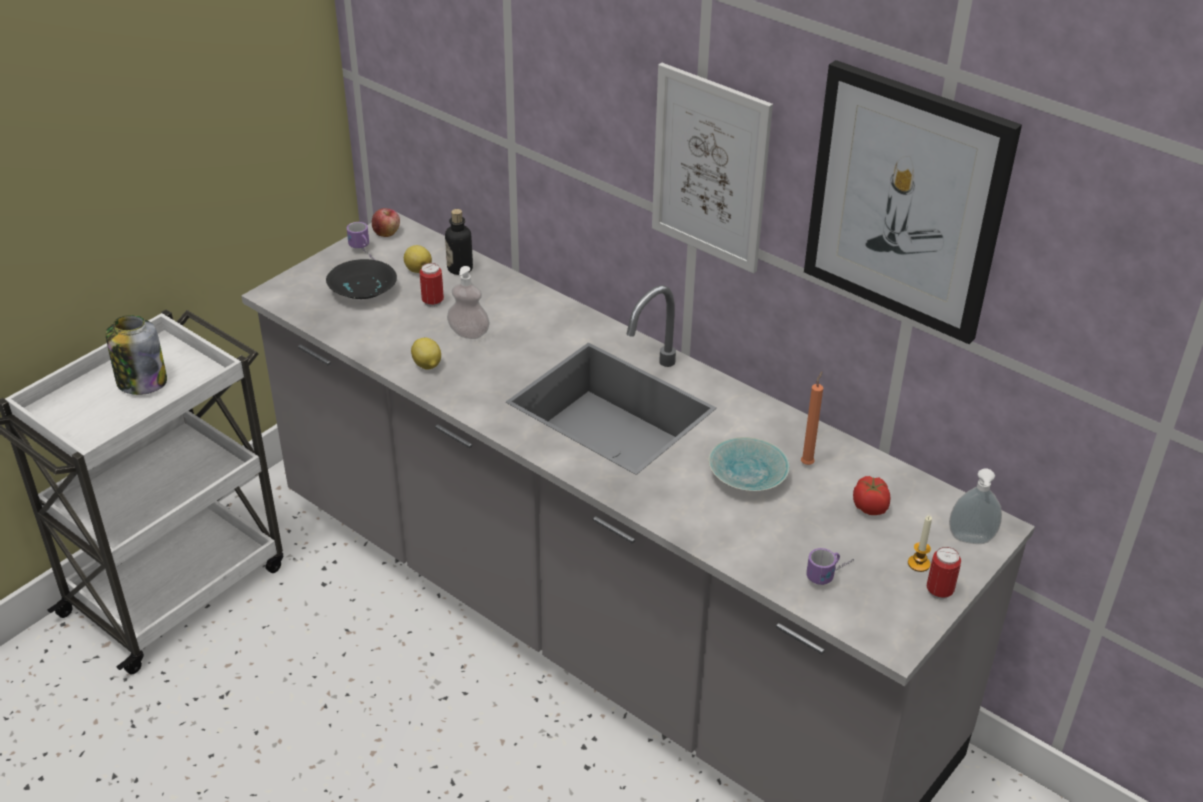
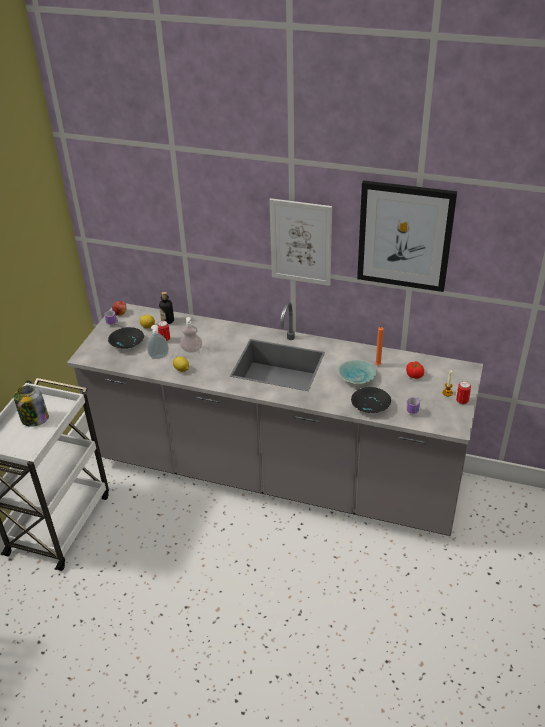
camera: 20 degrees left, 0 degrees up
(738, 541) = (369, 406): none -> black bowl
(970, 541) = (462, 377): soap dispenser -> soap dispenser (159, 357)

